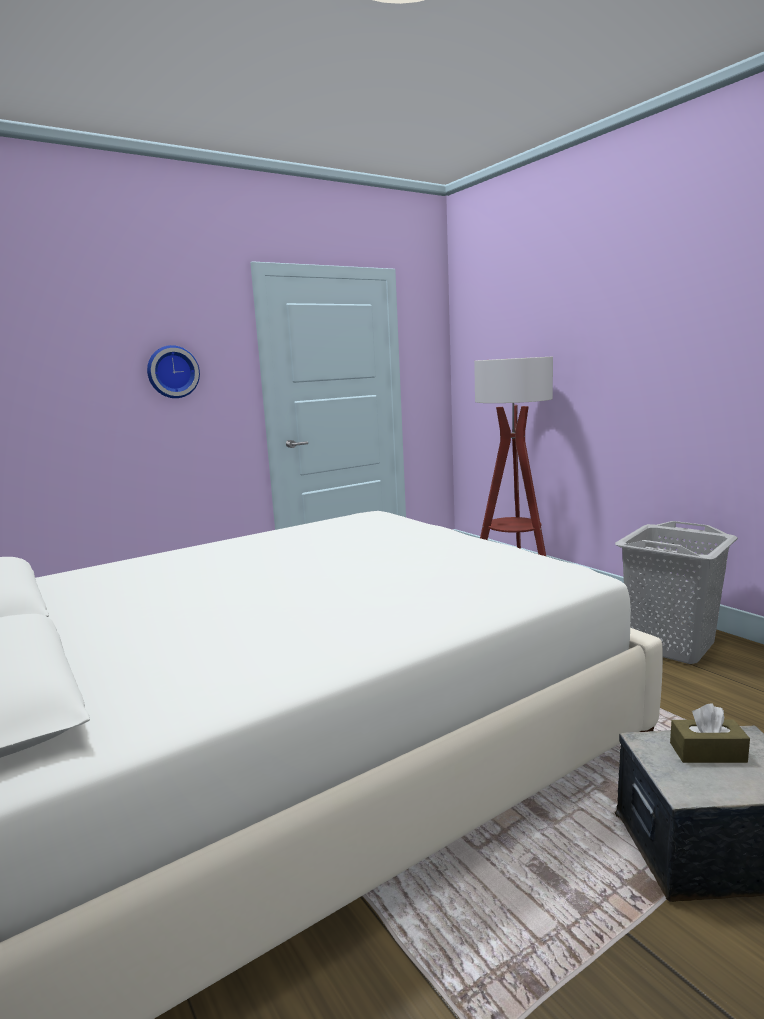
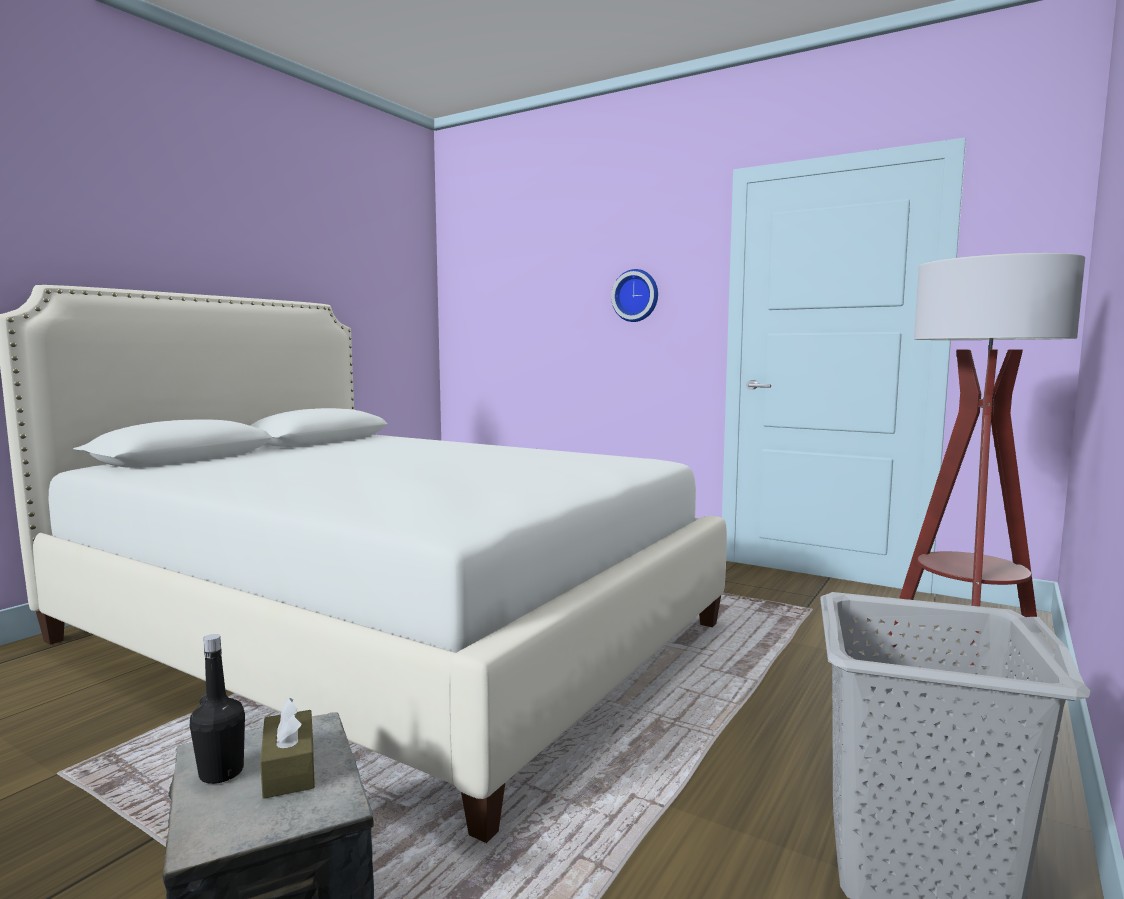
camera: 65 degrees right, 5 degrees down
(716, 782) = (221, 772): none -> black bottle

